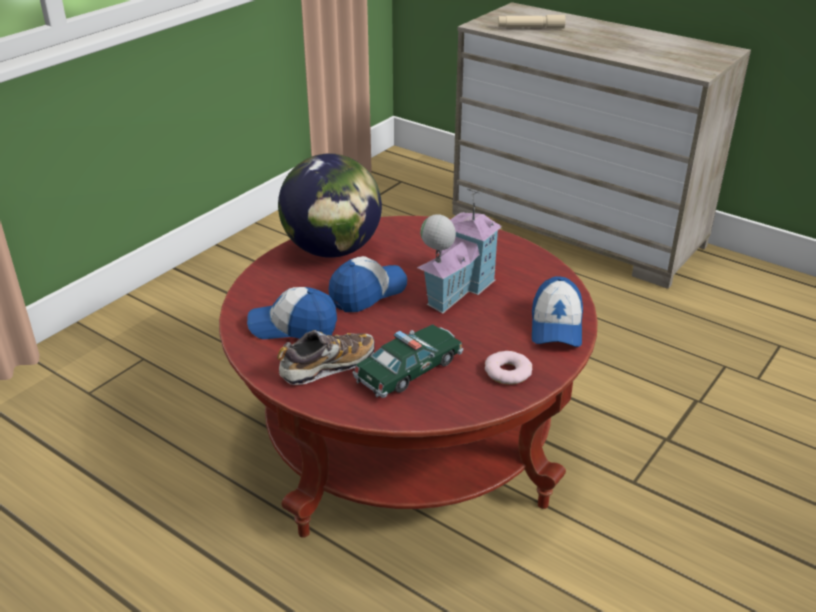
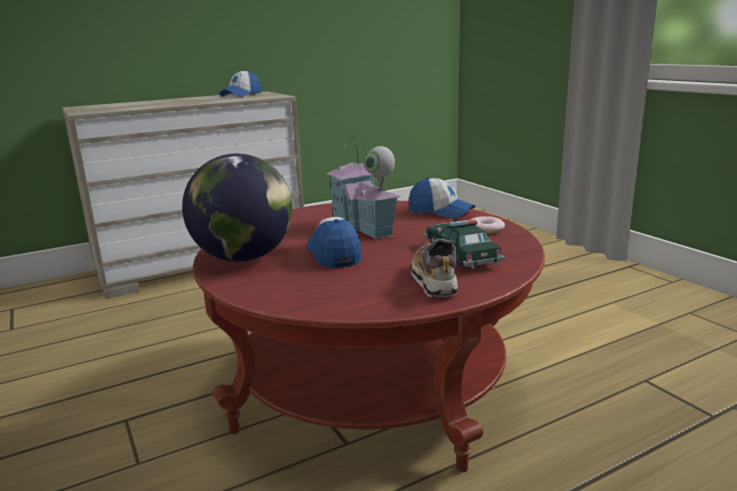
camera: 65 degrees left, 15 degrees down
(293, 327) = (356, 286): cap -> cap (241, 95)
(530, 28) = (125, 107): beige flashlight -> none

